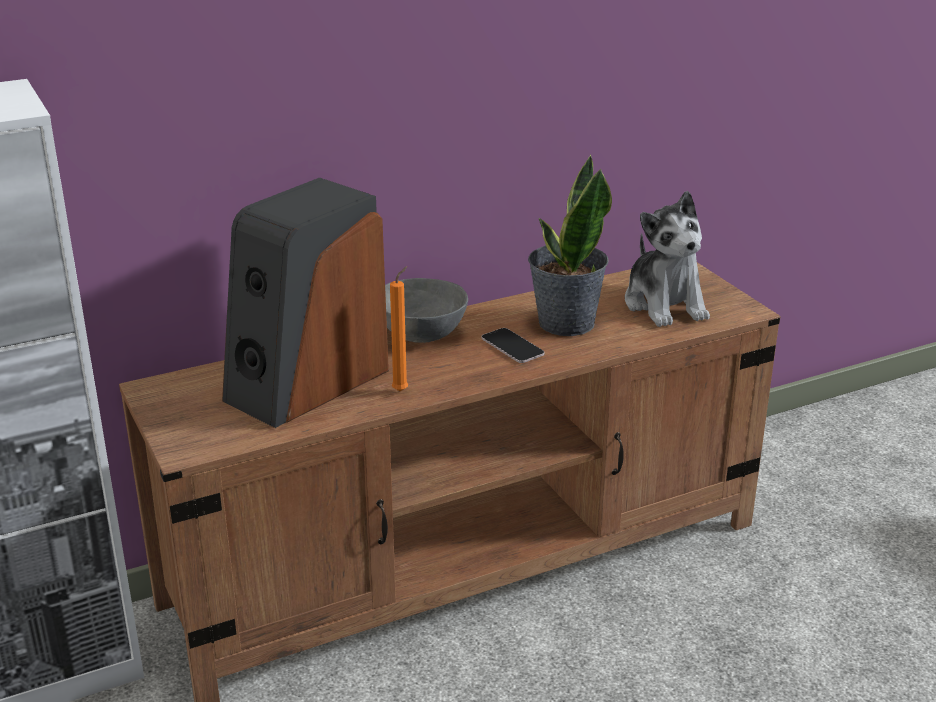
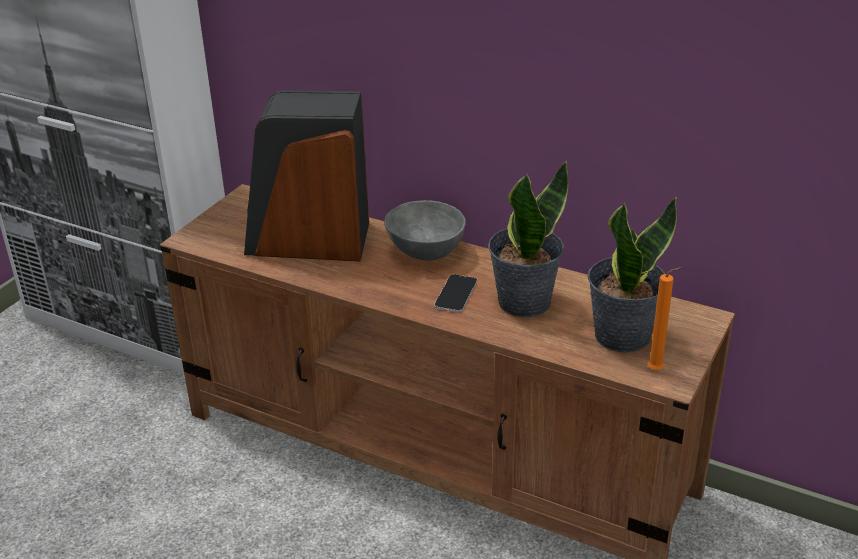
camera: 55 degrees right, 5 degrees up
(402, 390) = (340, 277): orange candle -> orange candle (657, 370)
(665, 304) = (621, 335): plush toy -> potted plant

